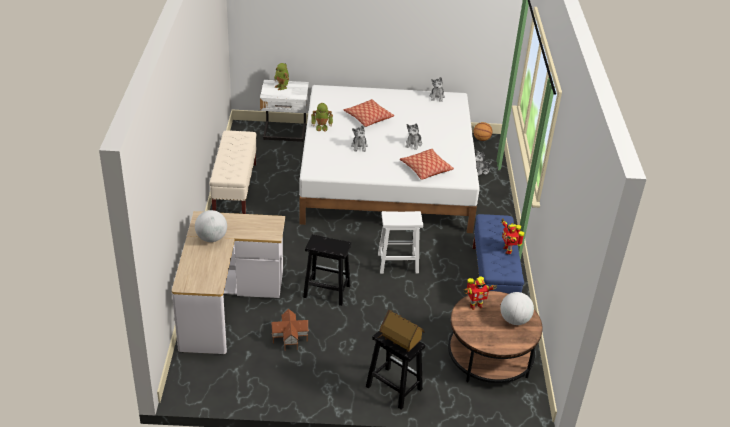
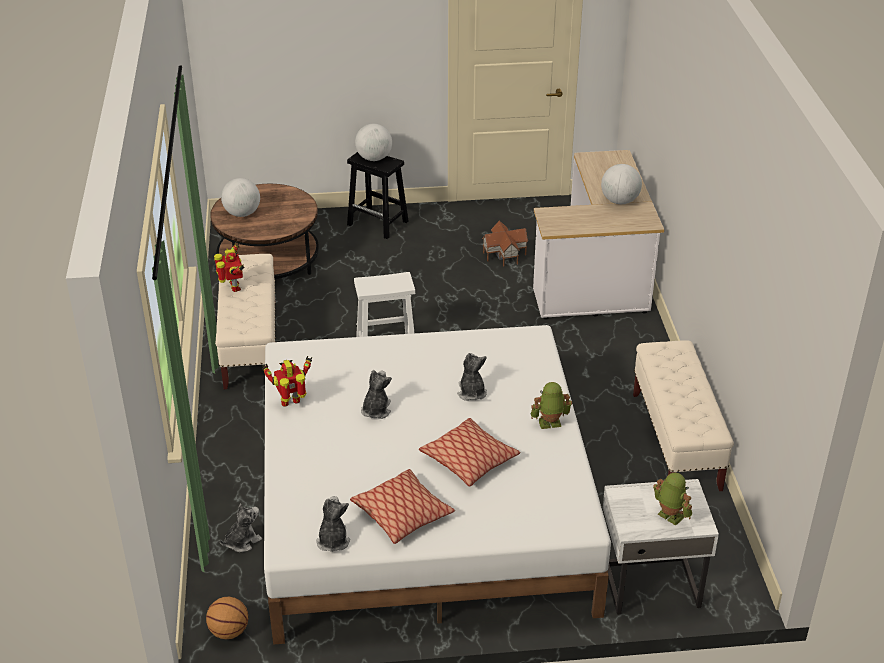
camera: 175 degrees right, 0 degrees up
(326, 291) = (477, 305): black stool -> none
(400, 342) = (374, 158): toy house -> globe
(426, 169) = (352, 362): pillow -> pillow (402, 514)
(475, 305) = (287, 223): toy robot -> toy robot (291, 403)
(493, 279) = (250, 344): blue bench -> beige bench

